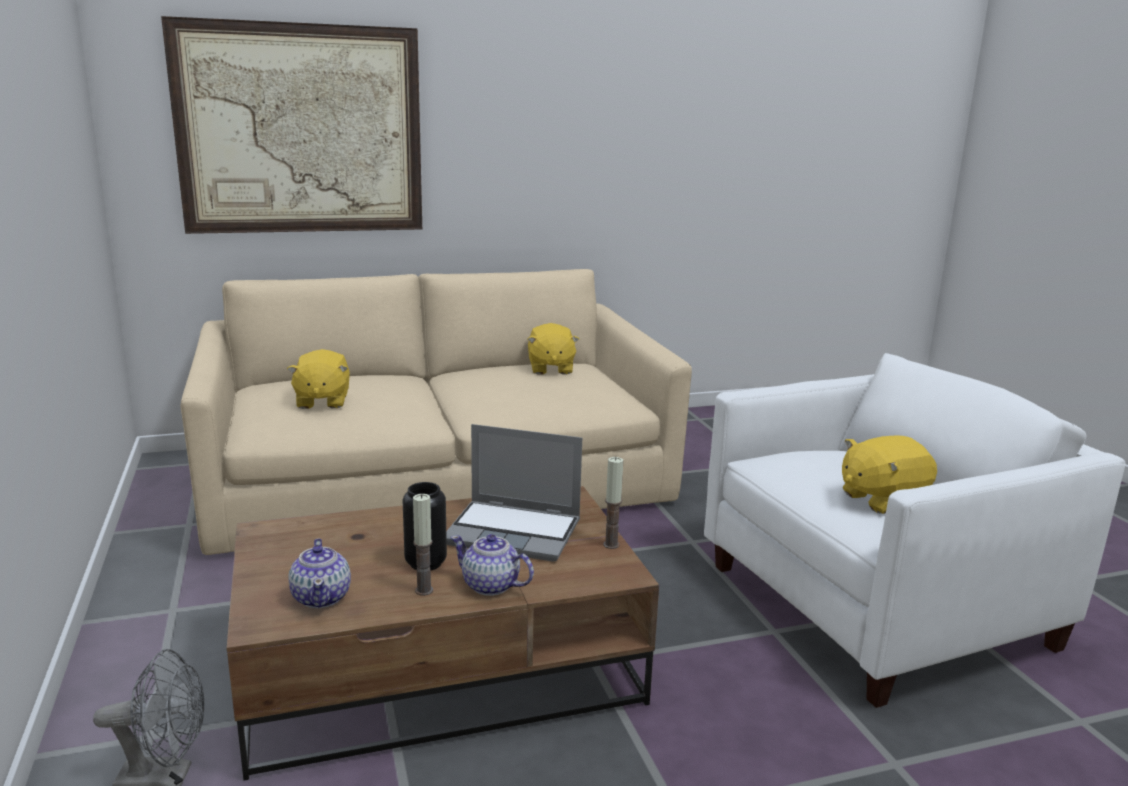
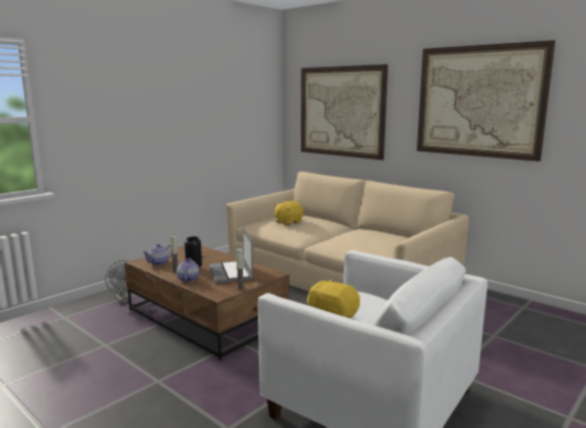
camera: 60 degrees right, 5 degrees down
(550, 368) = (394, 237): yellow plush toy -> none
(599, 110) = (479, 101): none -> picture

